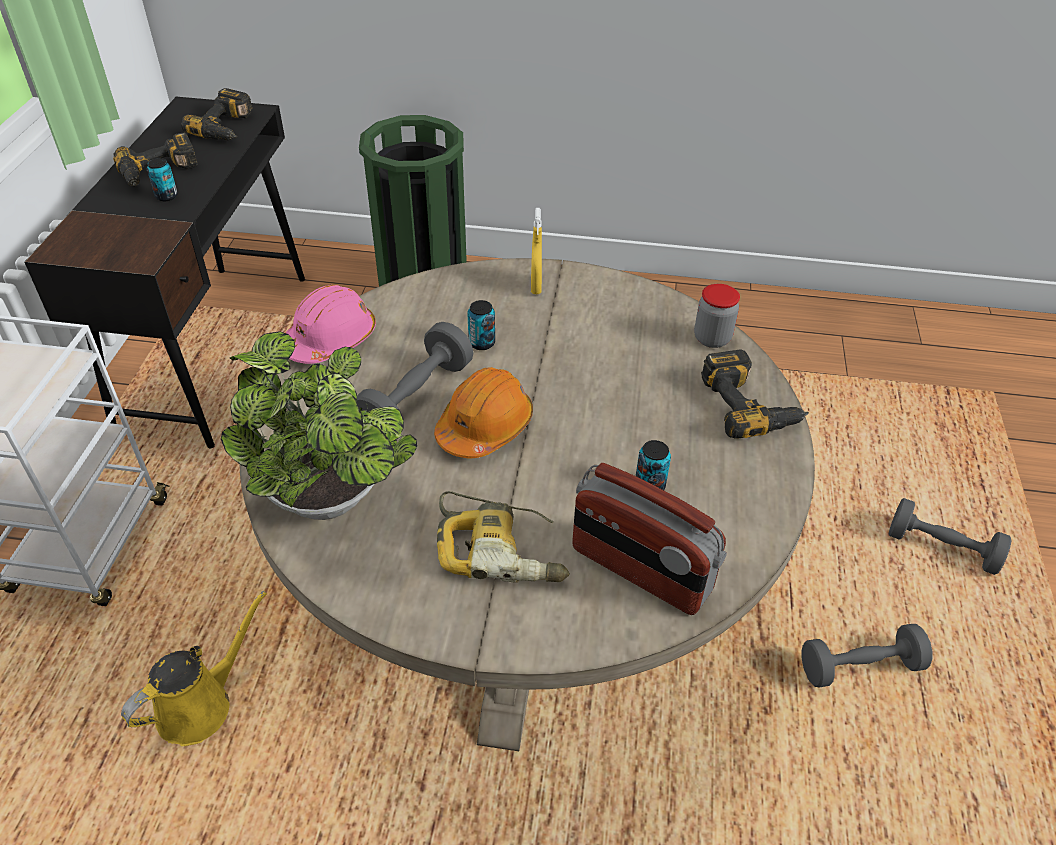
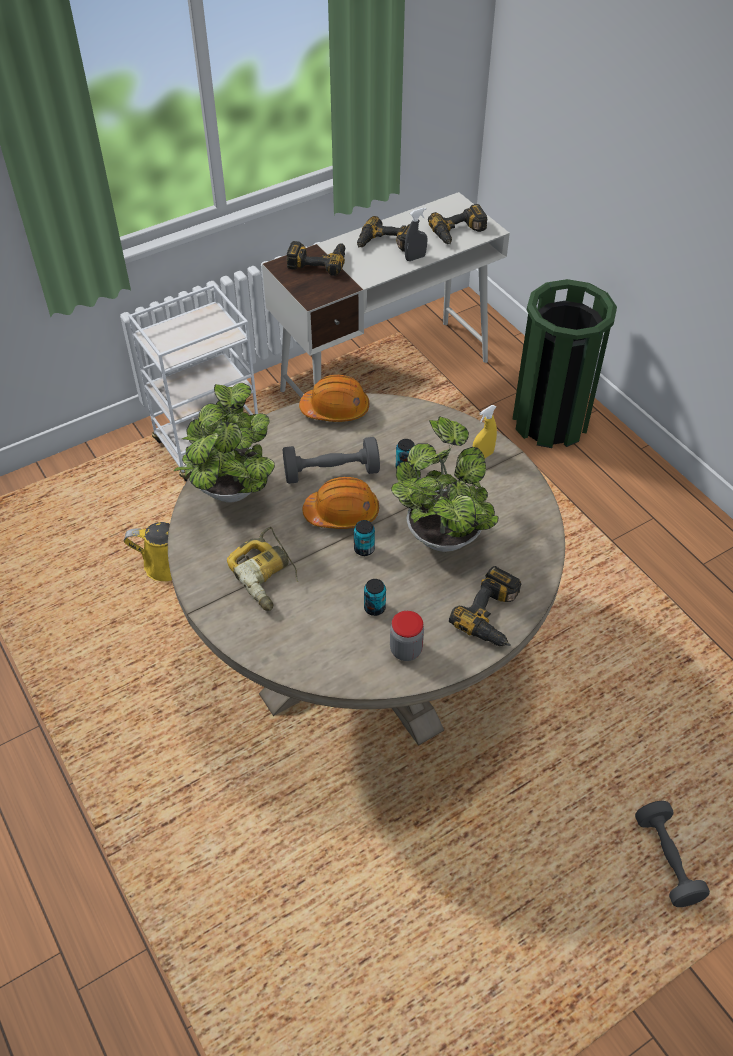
camera: 50 degrees right, 5 degrees up
(98, 224) = (318, 261): none -> power drill
(166, 196) = (370, 263): can -> can (364, 549)
(211, 168) = (415, 258): none -> grey spray bottle
(217, 349) = (386, 375): black desk -> white desk
(331, 340) = (335, 409): pink hard hat -> orange hard hat
(601, 372) = (442, 532): none -> potted plant
(640, 571) = (309, 639): radio -> none
(712, 338) = (534, 564): jar -> jar (406, 650)
(860, 667) = (504, 860): grey dumbbell -> none

